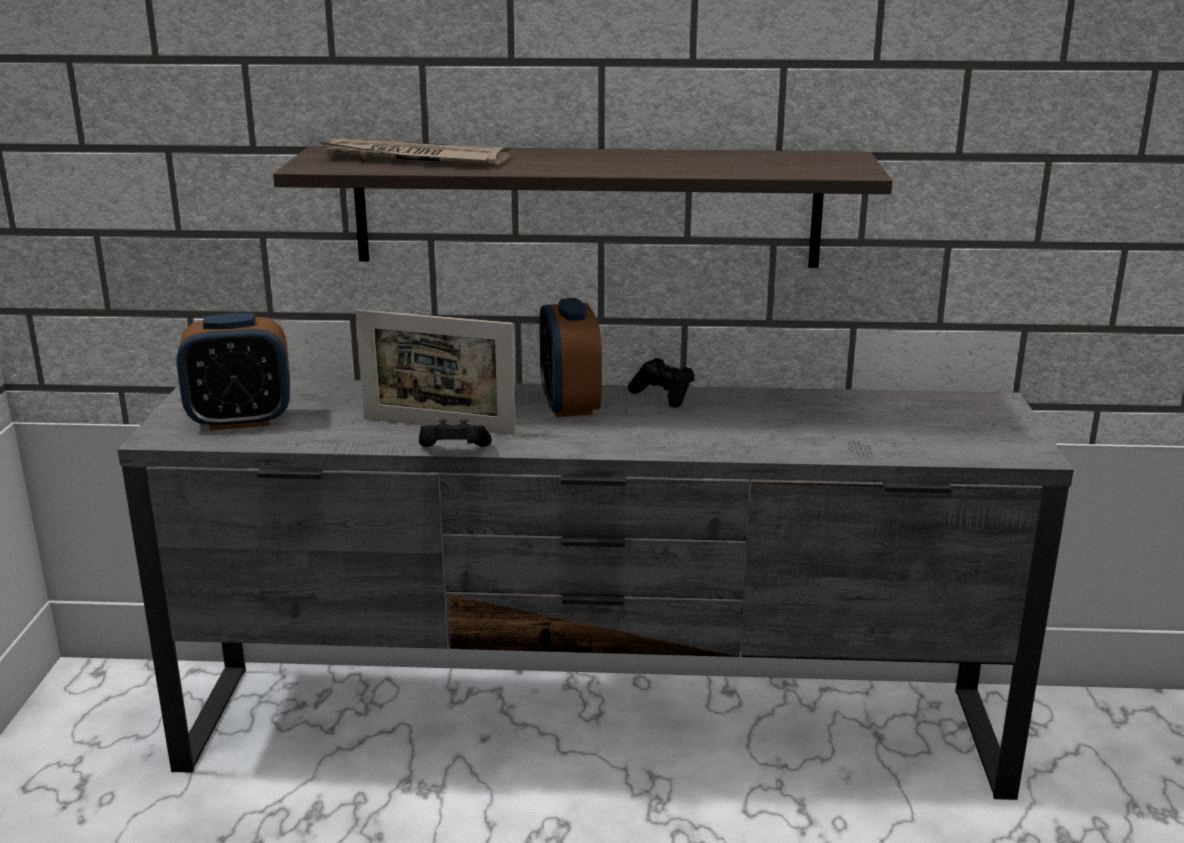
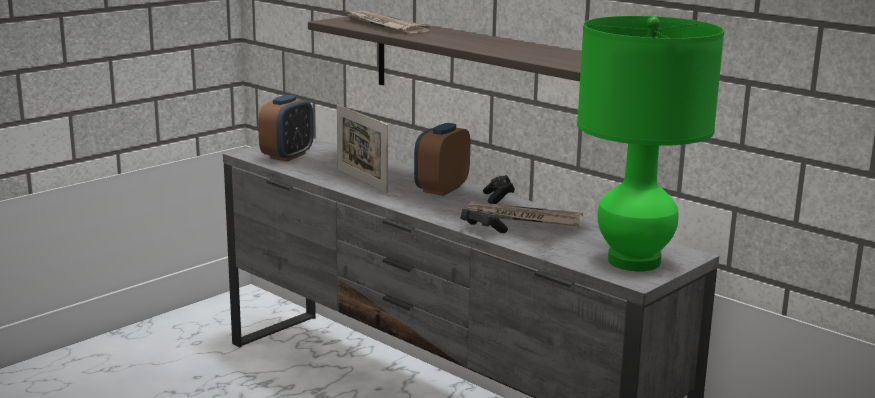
camera: 40 degrees right, 5 degrees down
(240, 420) = (287, 156): alarm clock -> alarm clock turned 90 degrees counterclockwise
(453, 451) = (345, 191): black game controller -> black game controller (481, 230)
(749, 415) = (522, 218): none -> newspaper
(977, 431) = (634, 261): none -> green table lamp

